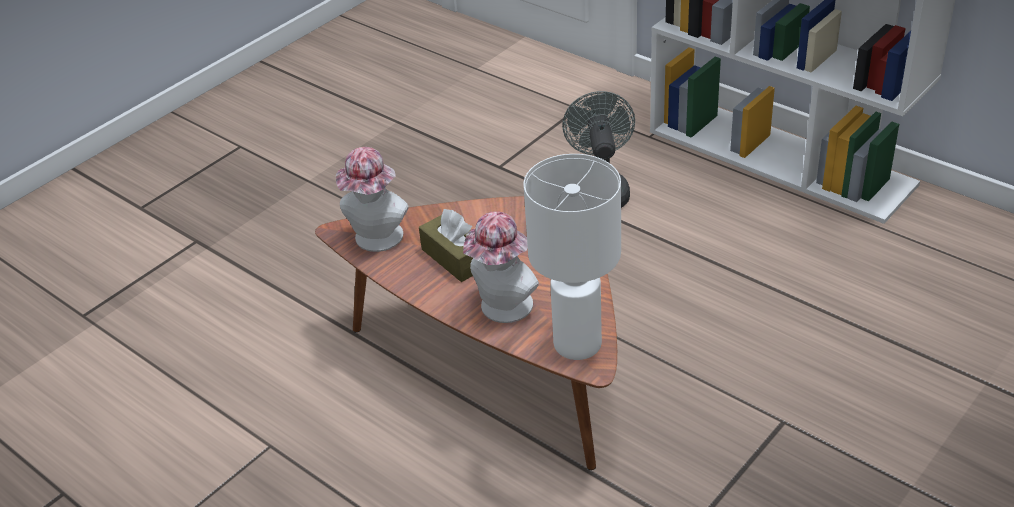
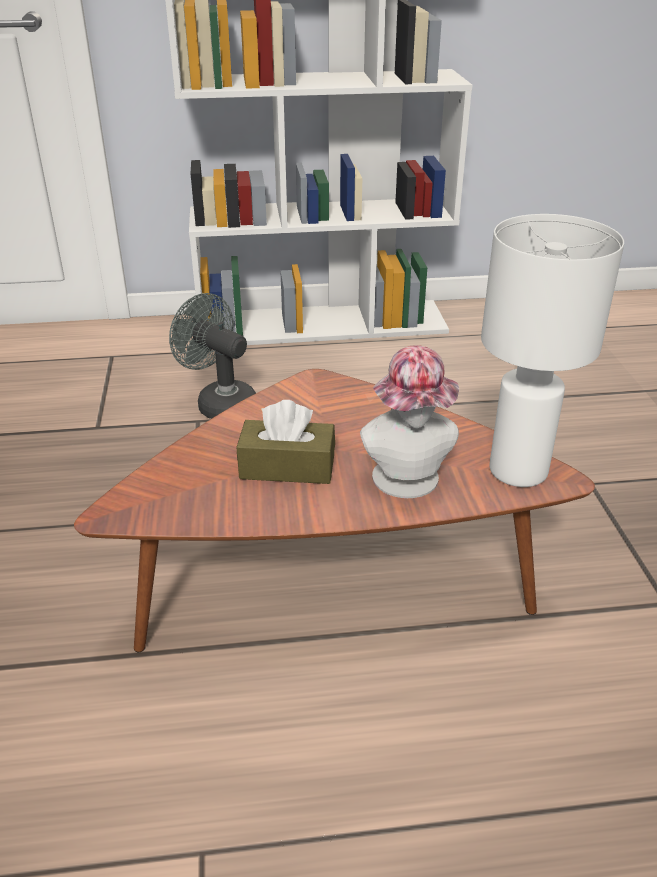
camera: 50 degrees left, 5 degrees down
(377, 240) = (174, 498): hat -> none

